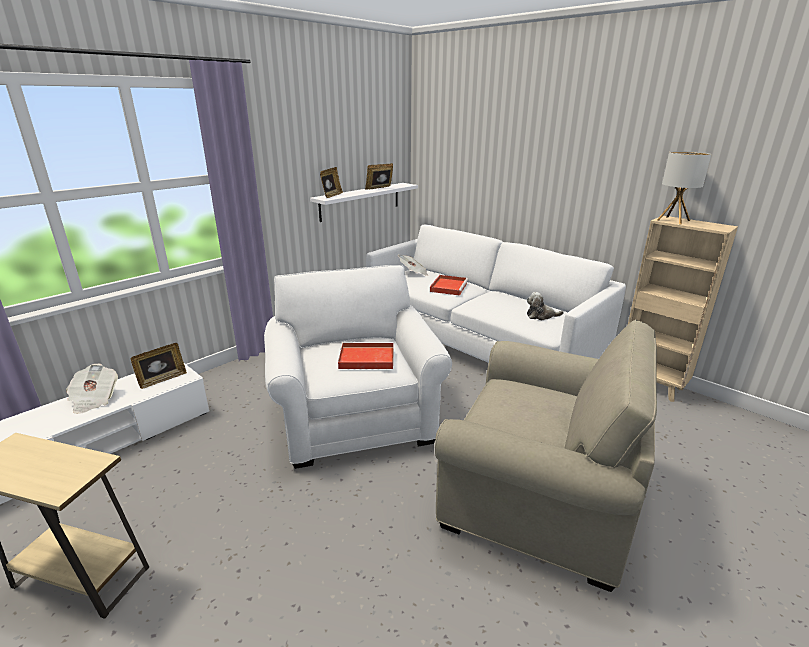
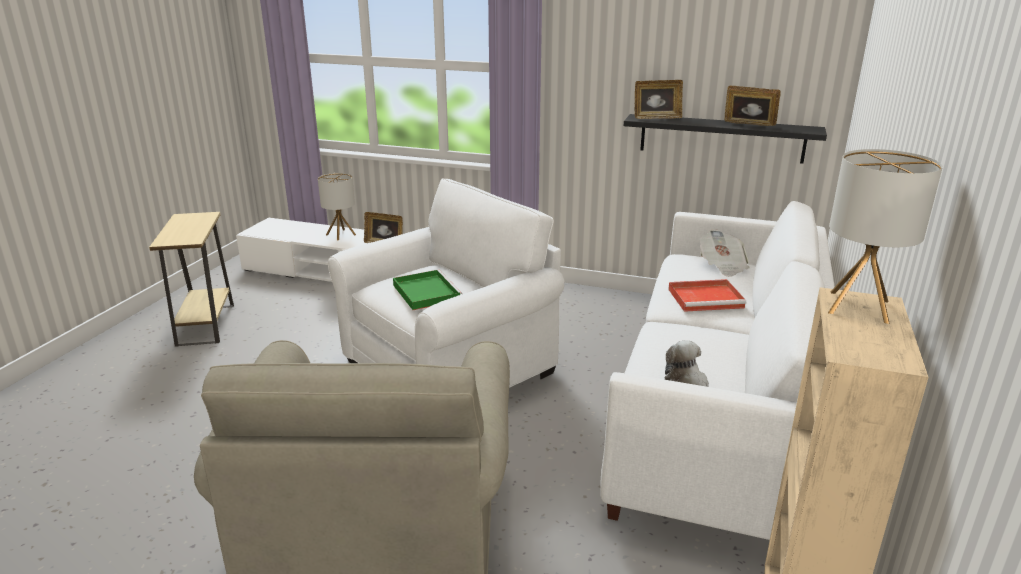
camera: 65 degrees right, 0 degrees up
(94, 399) = (340, 235): newspaper -> table lamp
(360, 201) = (721, 138): white shelf -> black shelf
(365, 358) = (425, 292): red tray -> green tray

